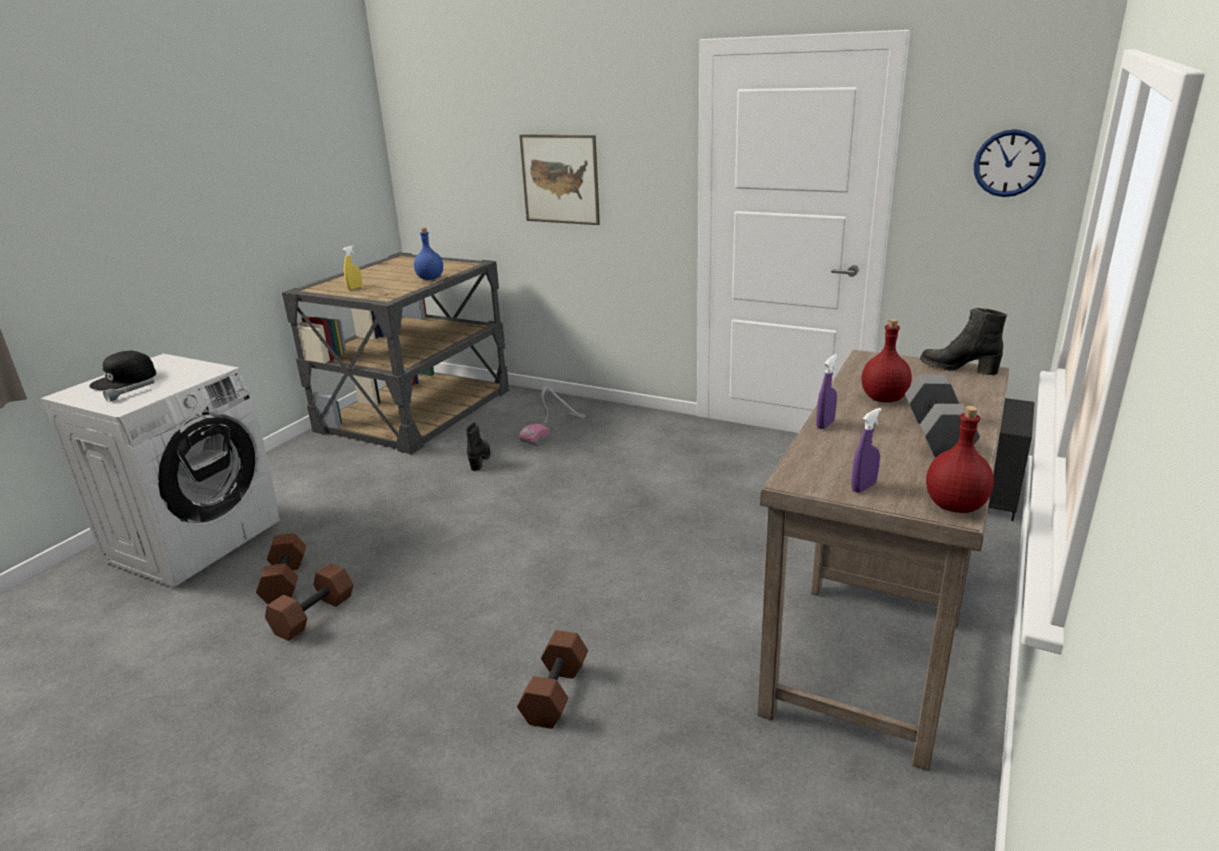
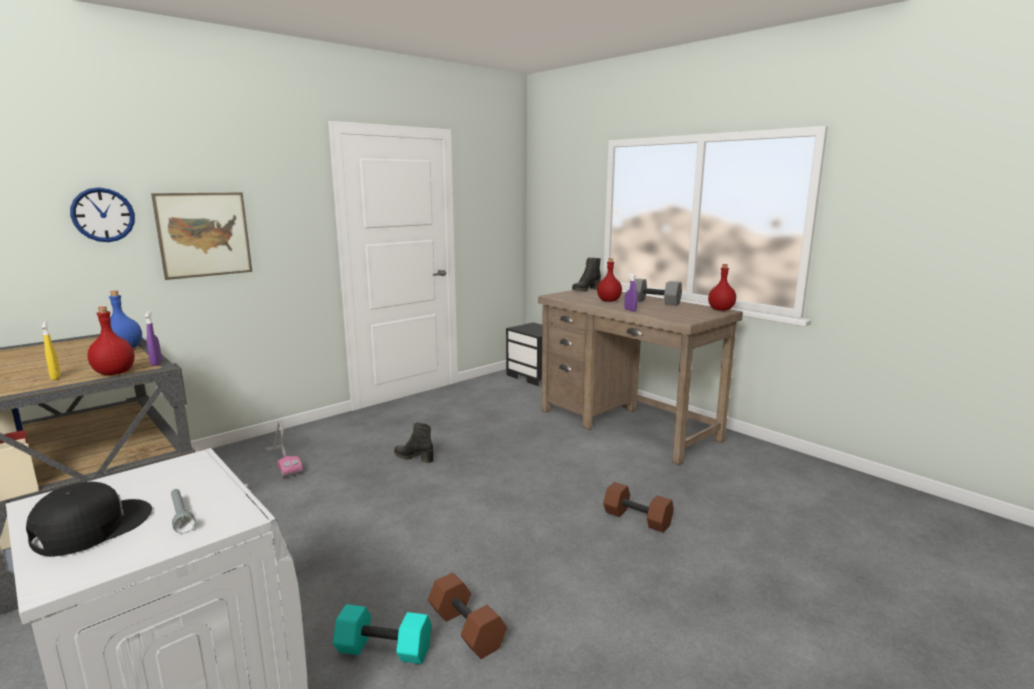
camera: 70 degrees left, 10 degrees down
(125, 379) = (91, 527): black cap -> black cap turned 120 degrees counterclockwise
(284, 581) = (382, 650): brown dumbbell -> turquoise dumbbell
(367, 296) = (114, 373): none -> red bottle
(480, 459) = (283, 503): black boot -> black boot (414, 457)
(863, 487) = (699, 315): purple spray bottle -> purple spray bottle (156, 363)
(1009, 163) = (499, 202): wall clock -> wall clock (103, 215)

